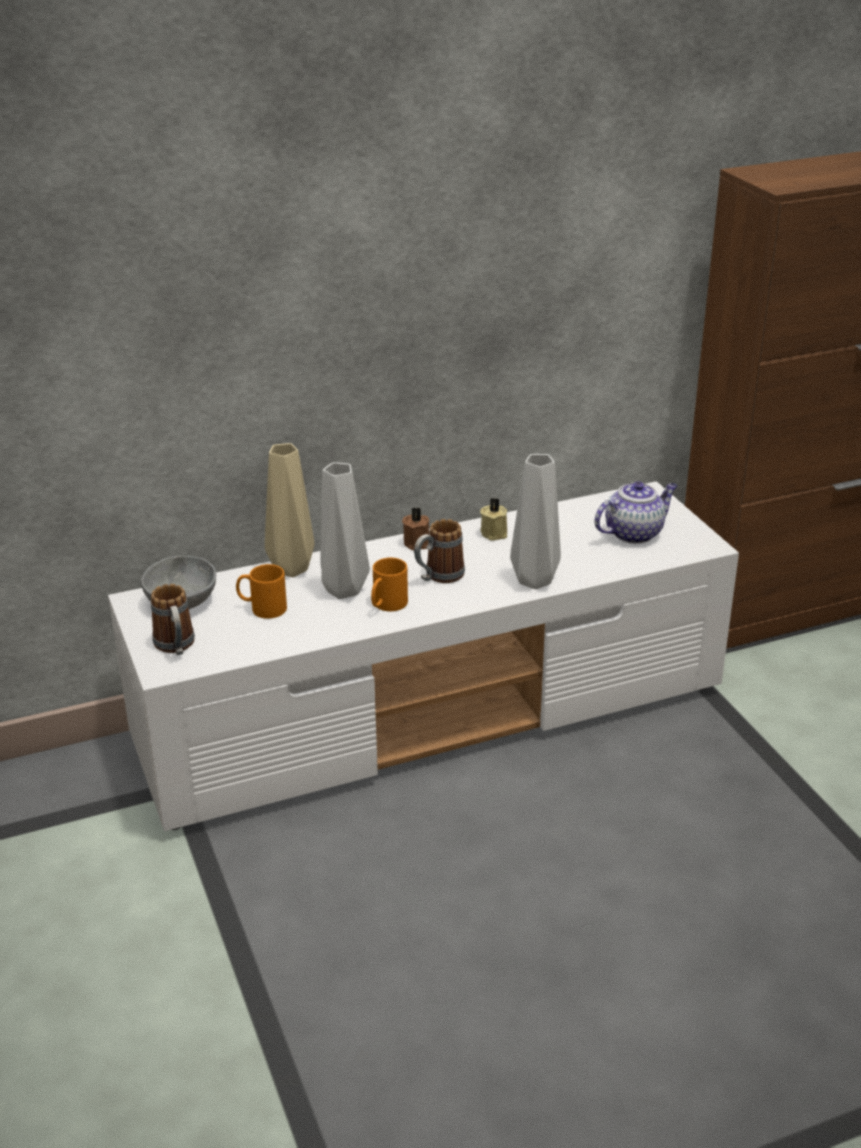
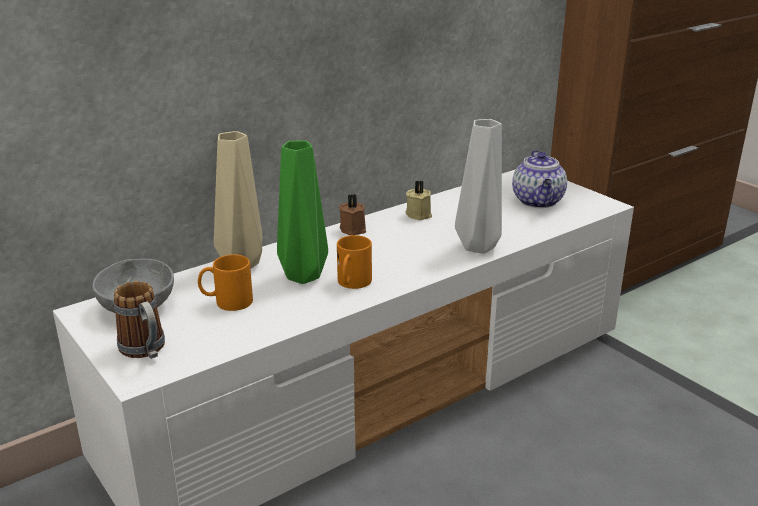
camera: 15 degrees left, 5 degrees down
(342, 590) = (301, 276): grey vase -> green vase
(438, 577) = (388, 254): mug -> none
(634, 533) = (538, 202): teapot -> teapot turned 135 degrees clockwise

